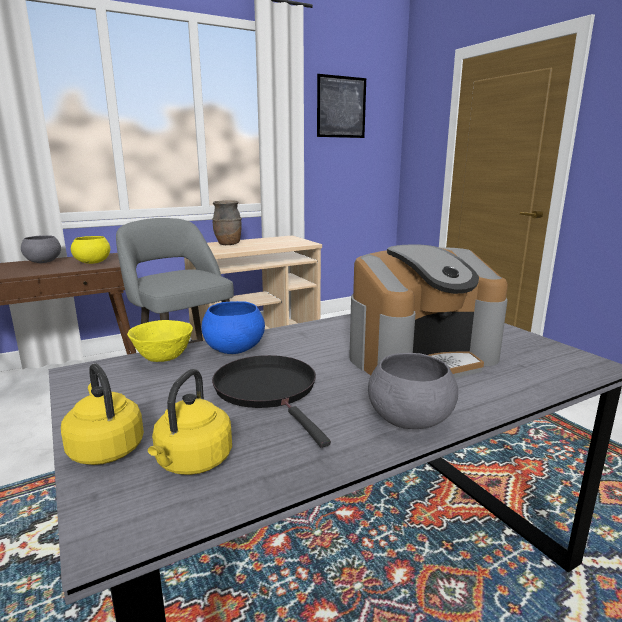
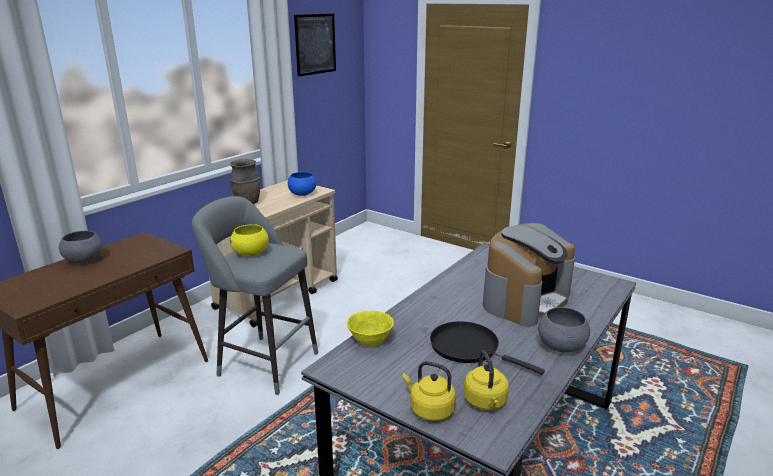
camera: 25 degrees left, 5 degrees up
(93, 262) = (143, 252): yellow bowl -> yellow bowl (251, 253)
(233, 350) = (407, 322): blue bowl -> blue bowl (302, 194)

